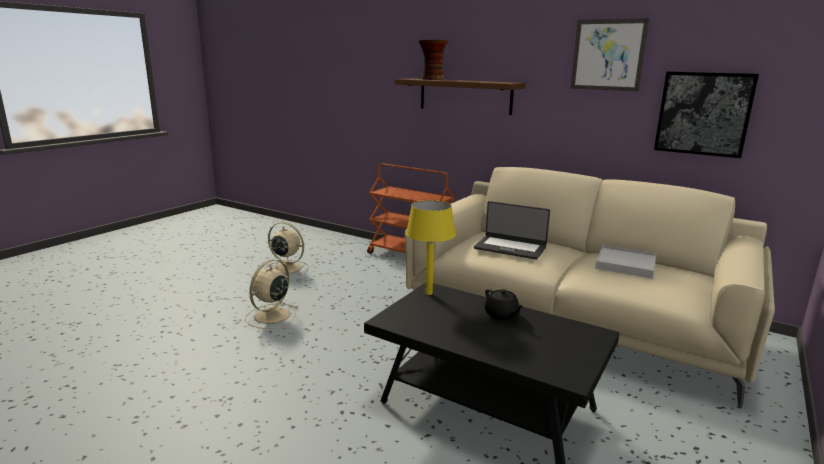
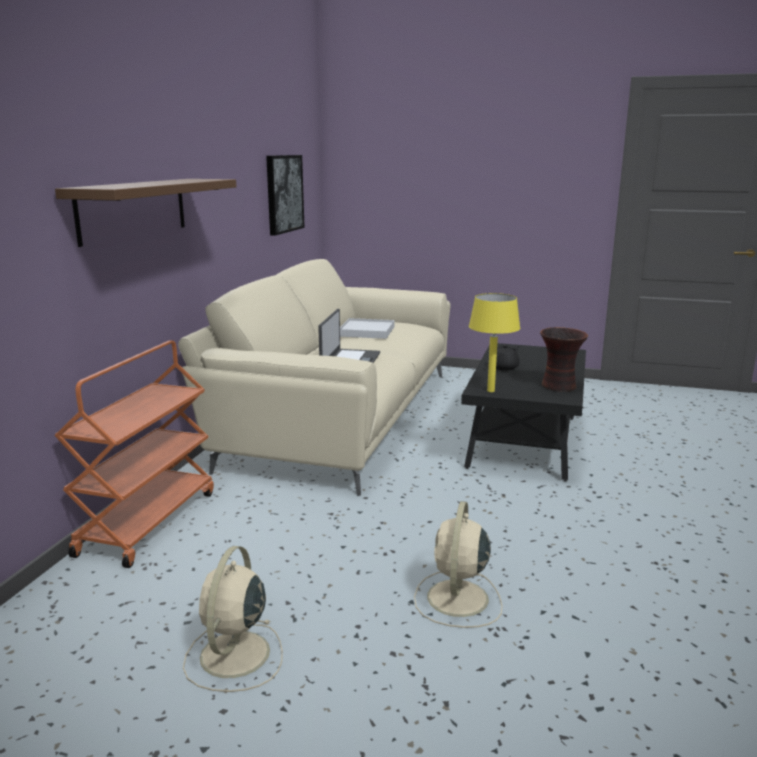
camera: 105 degrees left, 0 degrees up
(271, 316) = (457, 600): beige fan -> beige fan turned 90 degrees clockwise
(432, 79) = (122, 185): vase -> vase (560, 386)
(608, 55) = (237, 139): picture -> none

